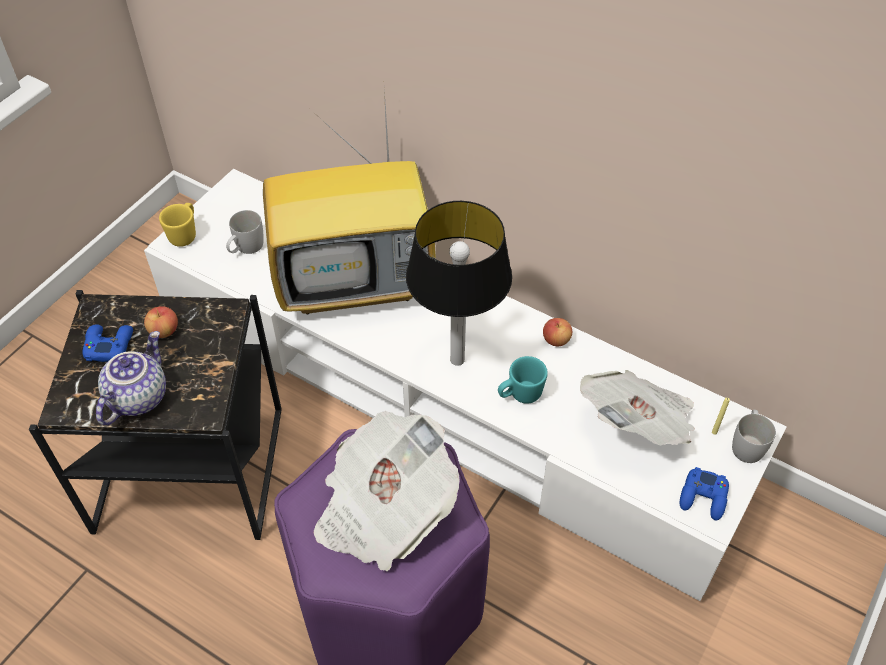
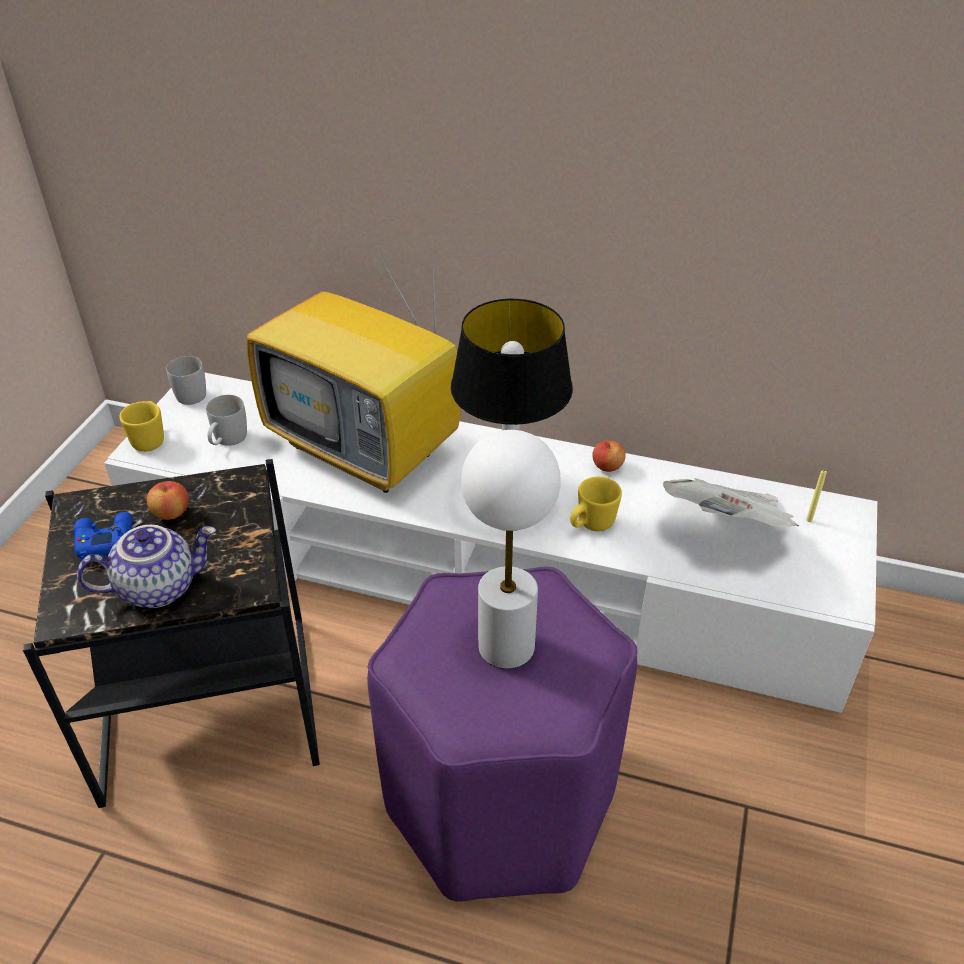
camera: 15 degrees left, 10 degrees down
(137, 396) = (159, 586): teapot -> teapot turned 60 degrees clockwise
(357, 281) = (368, 450): television -> television turned 60 degrees clockwise
(383, 509) = (506, 647): newspaper -> white table lamp
(520, 395) = (591, 525): turquoise mug -> yellow mug
(703, 497) = (828, 583): blue game controller -> none
(747, 444) = (847, 524): white mug -> white mug (192, 392)

